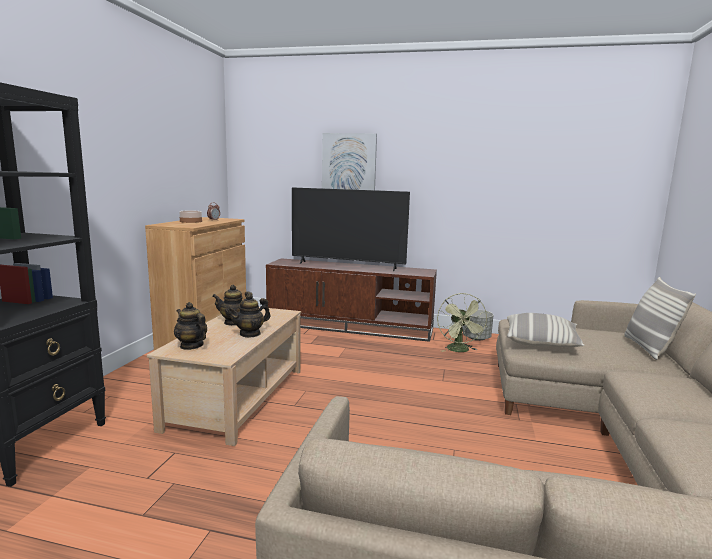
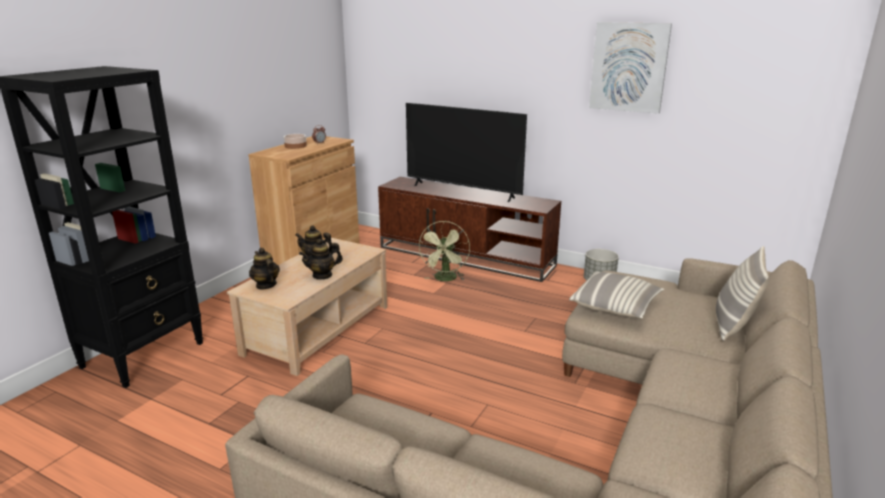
camera: 15 degrees right, 10 degrees up
(349, 167) = (469, 79): picture -> picture (629, 67)
(460, 350) = (568, 296): green fan -> green fan (445, 279)

